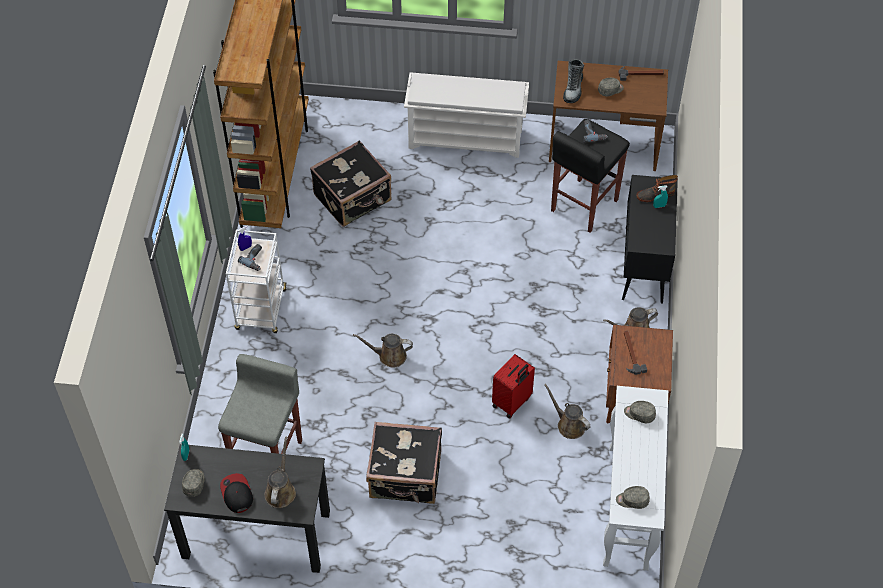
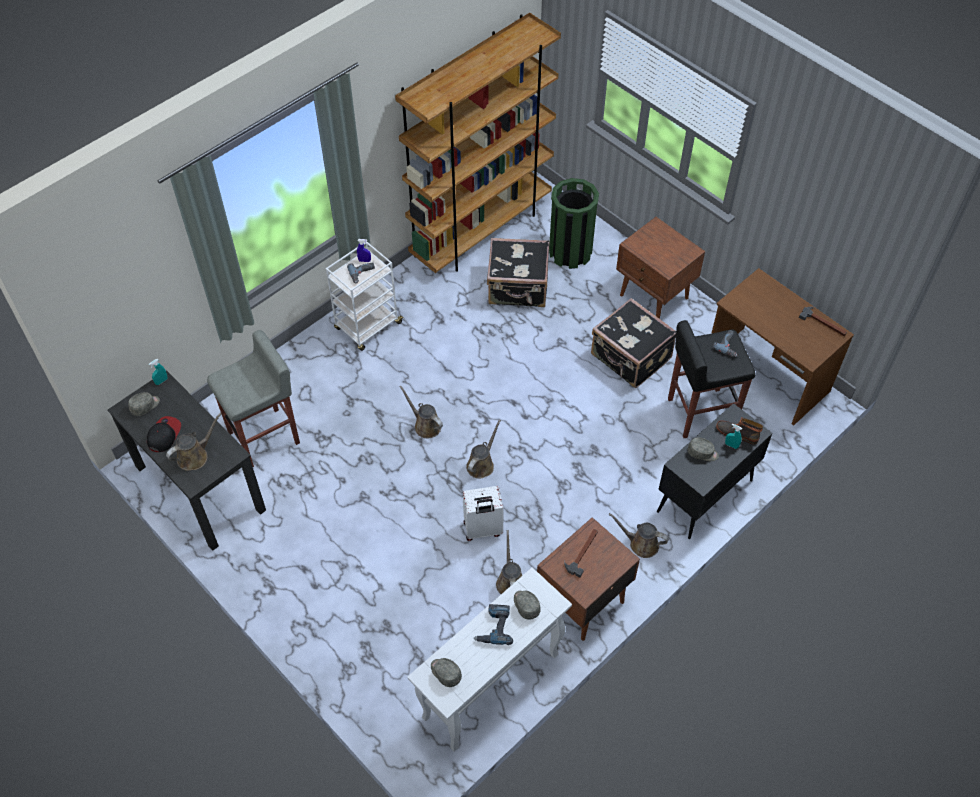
camera: 40 degrees right, 0 degrees up
(366, 143) = (570, 252): none -> green trash can
(405, 476) = (345, 526): black suitcase -> black suitcase (630, 358)
(462, 355) = (481, 464): none -> brown watering can
(466, 138) = (654, 297): white shoe rack -> brown nightstand
(512, 402) = (482, 530): red suitcase -> white suitcase
(573, 89) = (748, 299): boot -> none
(610, 90) = (781, 320): grey cap -> grey cap (702, 453)
(633, 445) = (494, 627): none -> power drill

